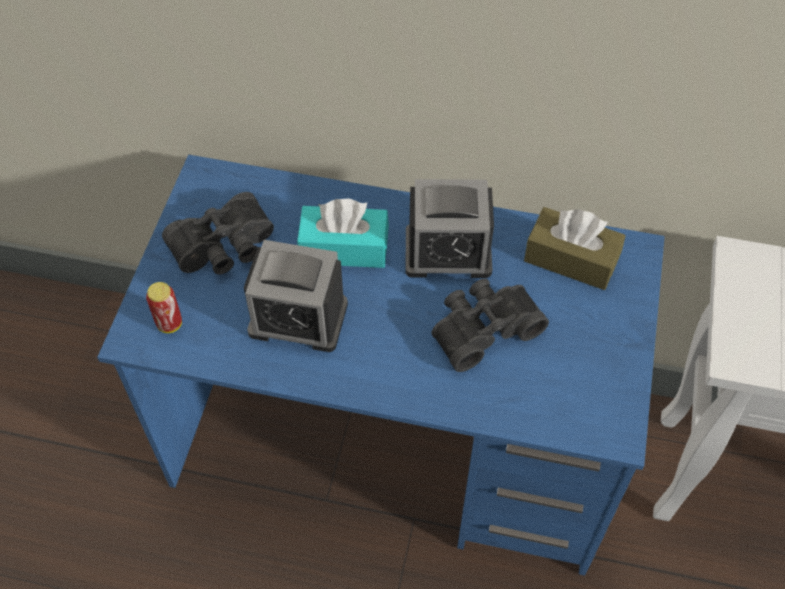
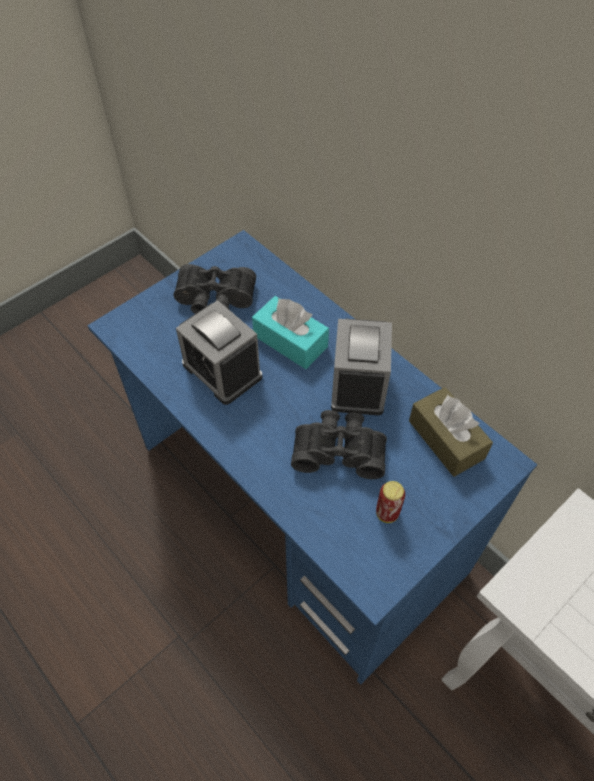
camera: 35 degrees right, 0 degrees up
(169, 323) = (143, 329): can -> can (387, 513)
(448, 252) = (358, 383): alarm clock -> alarm clock turned 60 degrees clockwise

